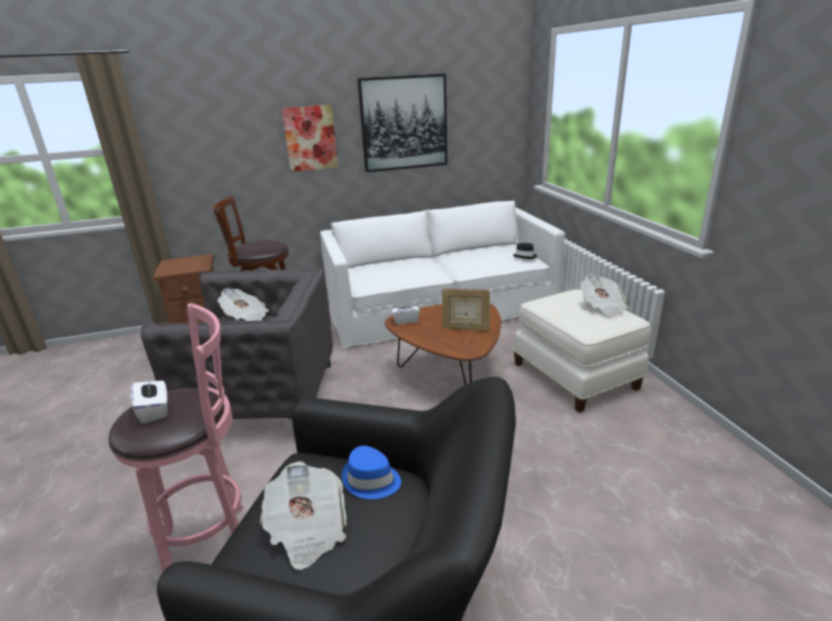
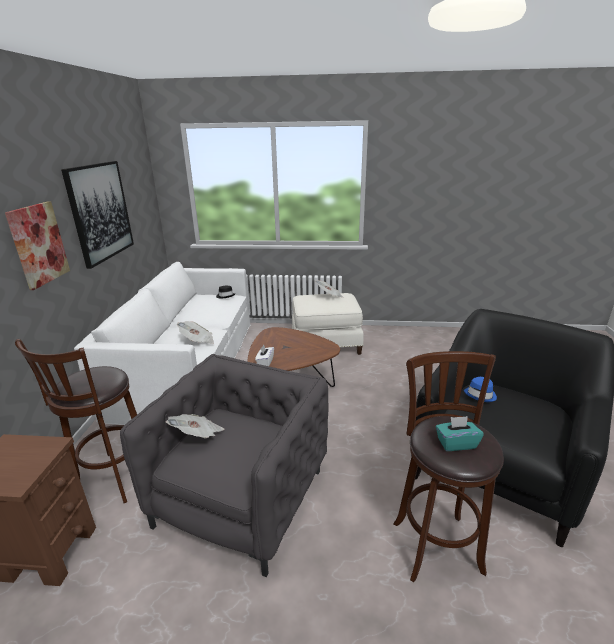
camera: 70 degrees left, 0 degrees up
(154, 411) = (456, 443): white tissue box -> turquoise tissue box
(215, 548) = (435, 542): pink stool -> brown stool
(307, 530) = (521, 421): newspaper -> newspaper (198, 341)
(465, 328) = (300, 343): picture frame -> none

